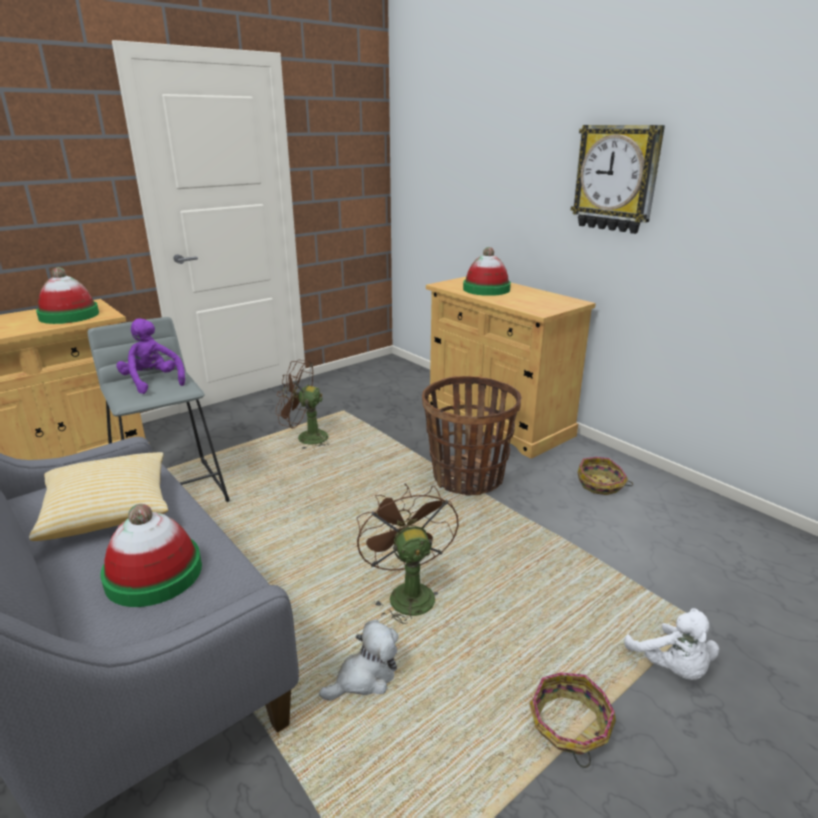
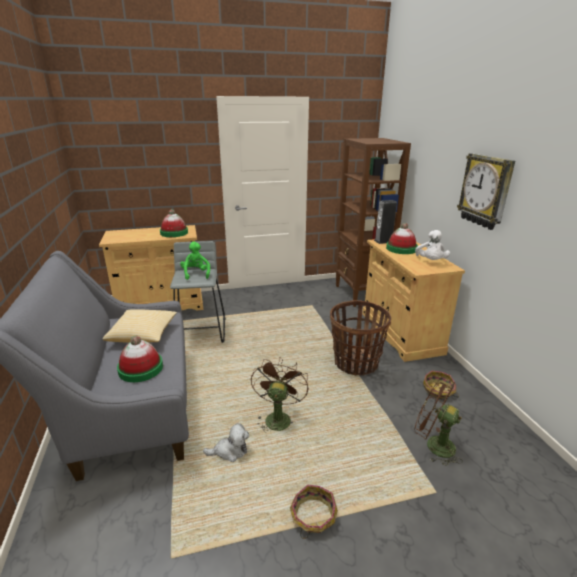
camera: 25 degrees right, 0 degrees up
(153, 382) = (196, 274): purple plush toy -> green plush toy
(305, 438) = (281, 317): brown fan -> brown fan (433, 445)
(407, 380) = (361, 294): none -> brown bookcase
(451, 283) = (383, 241): none -> speaker
(672, 667) = (396, 511): white plush toy -> white plush toy (430, 261)

